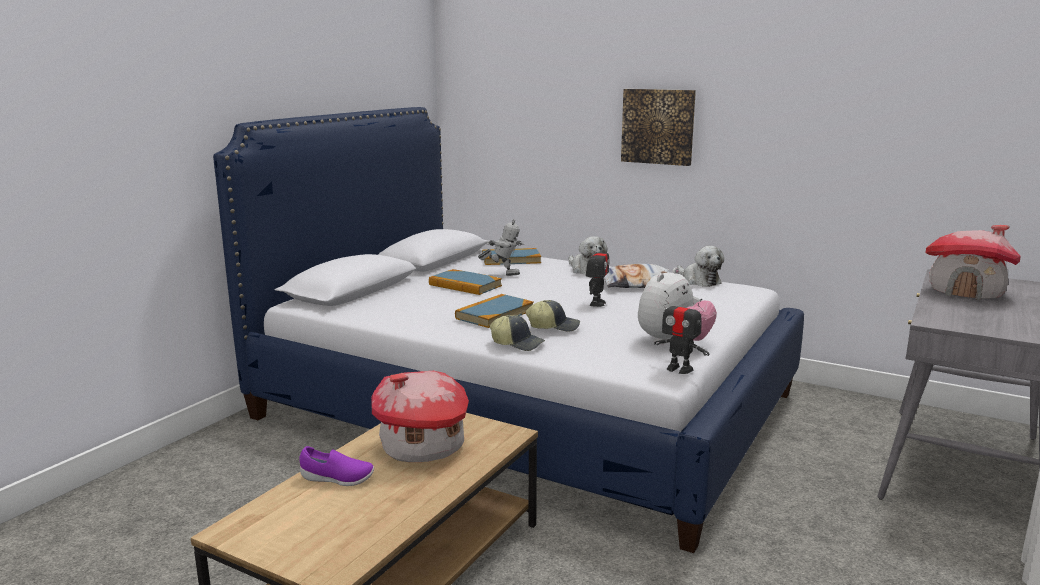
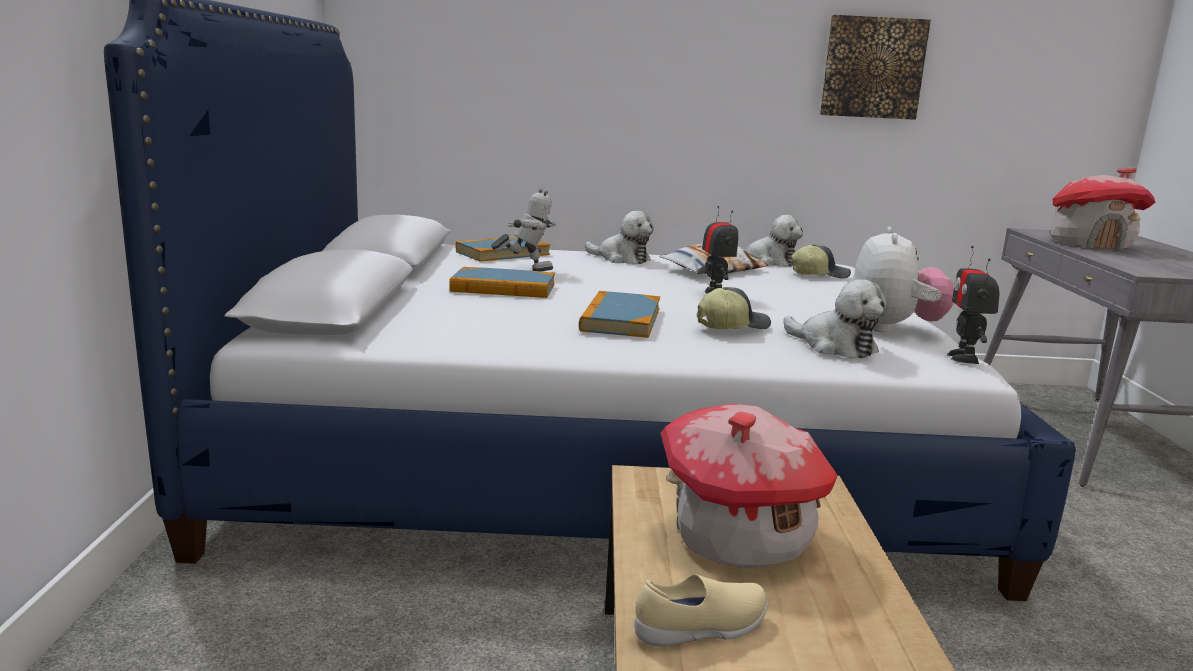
camera: 30 degrees left, 0 degrees up
(337, 479) = (702, 630): purple shoe -> beige shoe
(518, 343) = (726, 353): cap -> cap (819, 274)
(596, 348) = (834, 346): none -> plush toy
(658, 126) = (678, 66): picture -> picture (872, 68)
(679, 369) = (964, 358): toy robot -> toy robot turned 90 degrees clockwise

